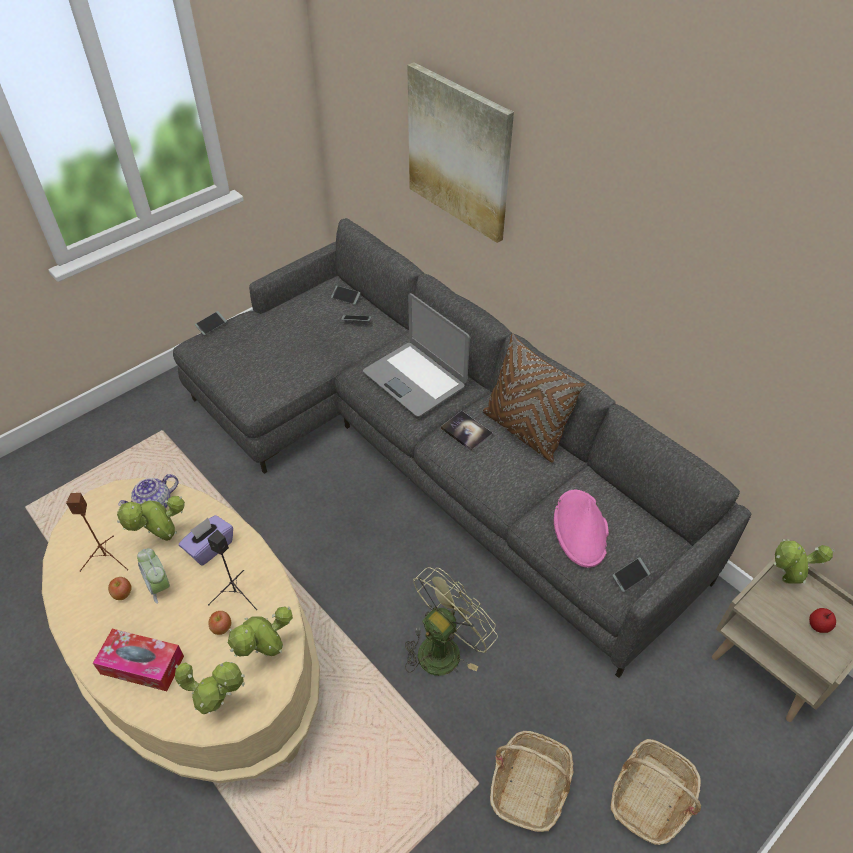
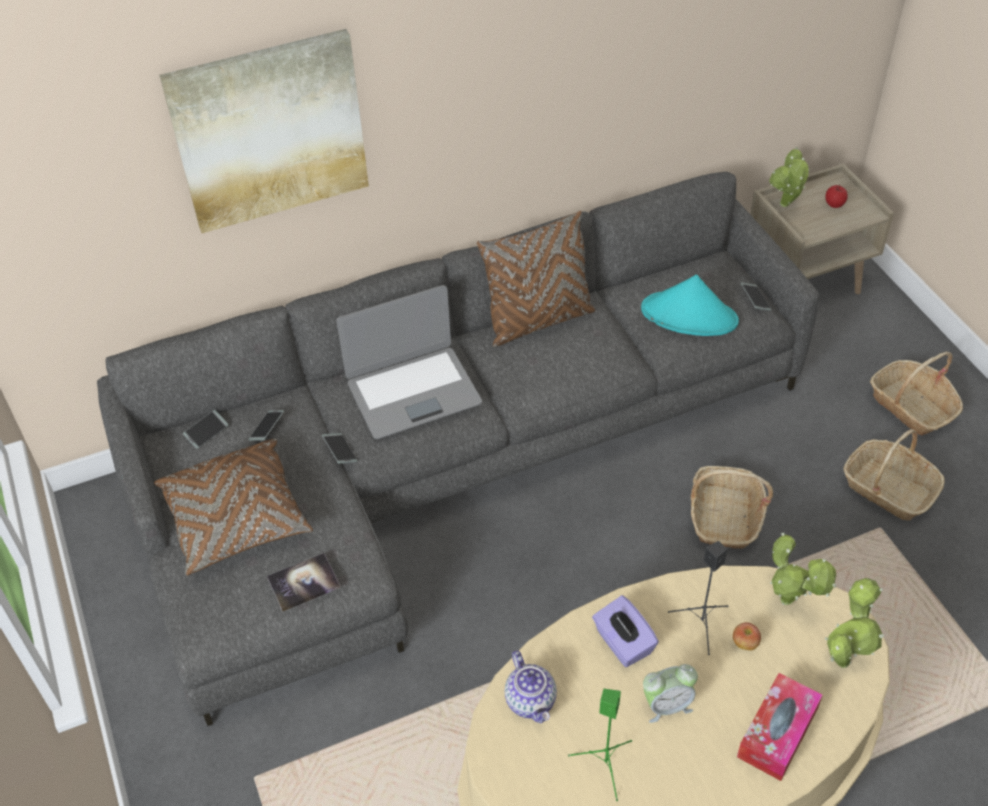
camera: 70 degrees left, 0 degrees up
(107, 558) = (606, 764): brown speaker -> green speaker
(122, 594) = (668, 749): apple -> none
(164, 539) = (594, 694): potted plant -> none
(211, 325) = (172, 604): phone -> phone (340, 451)
(279, 331) = (237, 519): none -> brown pillow
(444, 647) = (725, 517): green fan -> basket
(466, 432) = (521, 367): book -> book (303, 583)
(581, 529) = (689, 315): pink hat -> turquoise hat

